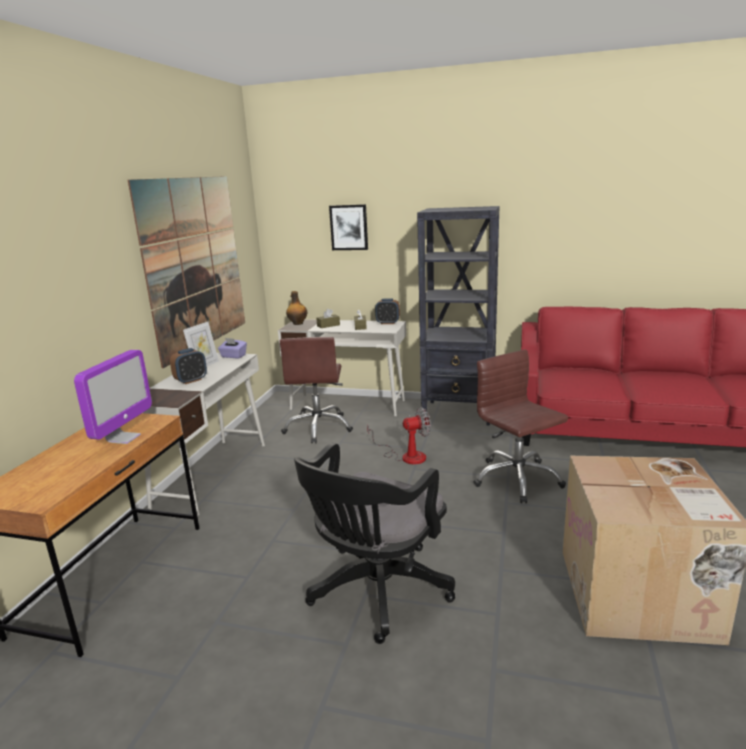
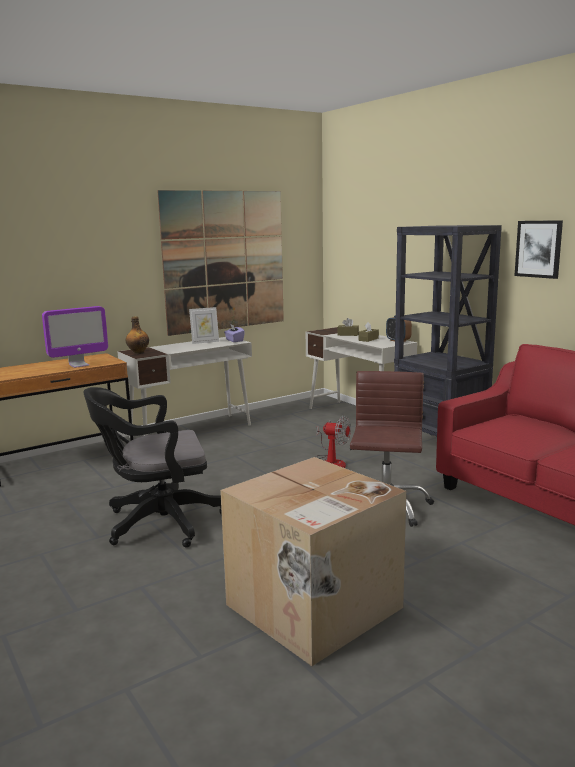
camera: 40 degrees right, 5 degrees down
(191, 380) = (177, 348): alarm clock -> none
(297, 323) = (330, 330): bottle -> bottle (138, 353)
(318, 427) = (306, 425): brown office chair -> none
(349, 227) = (382, 242): picture -> picture (538, 249)

